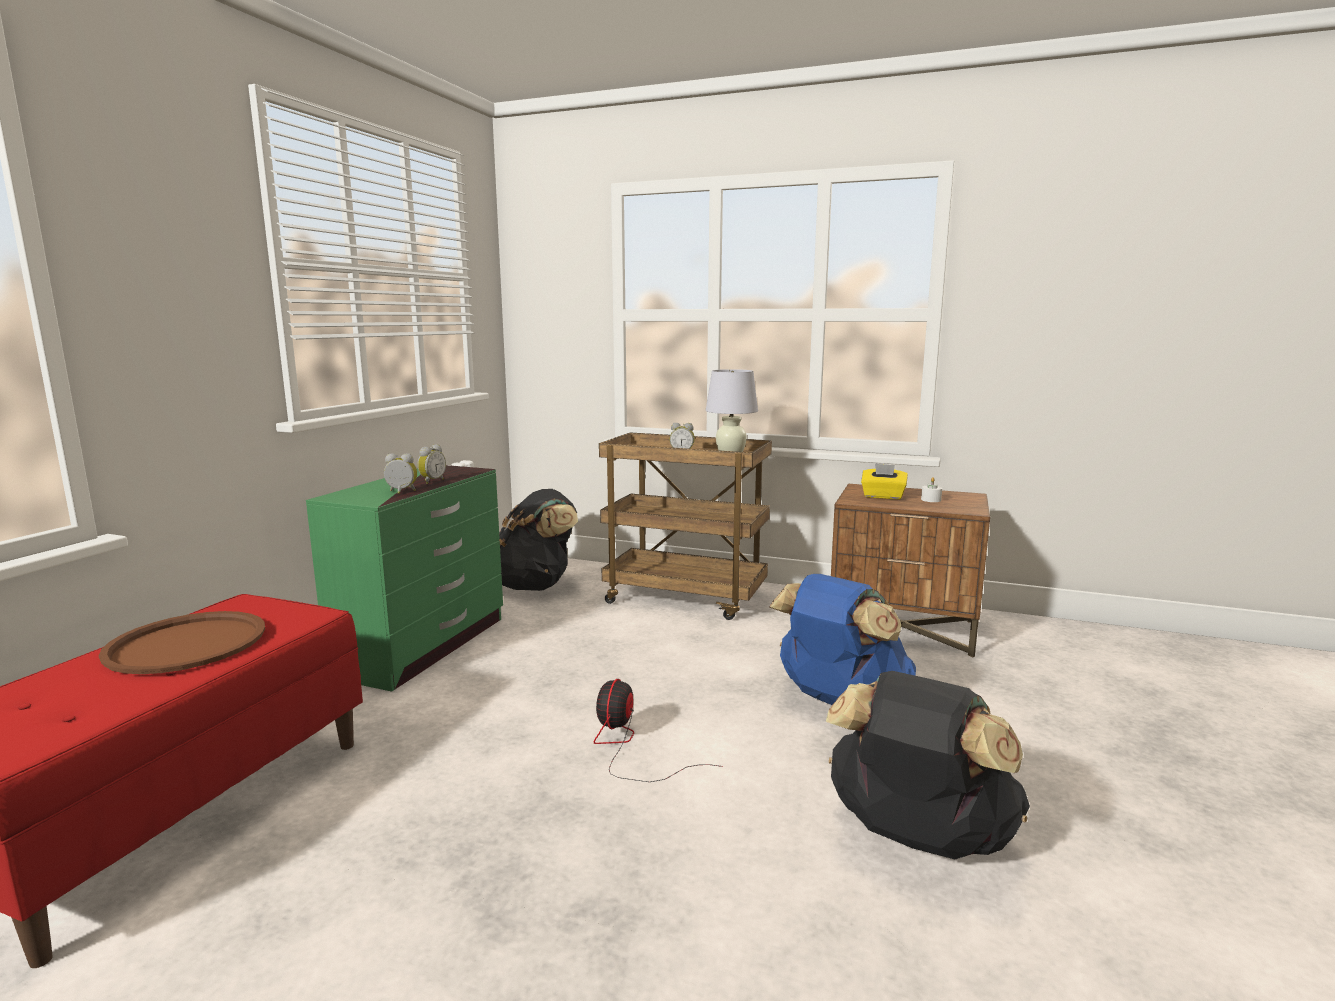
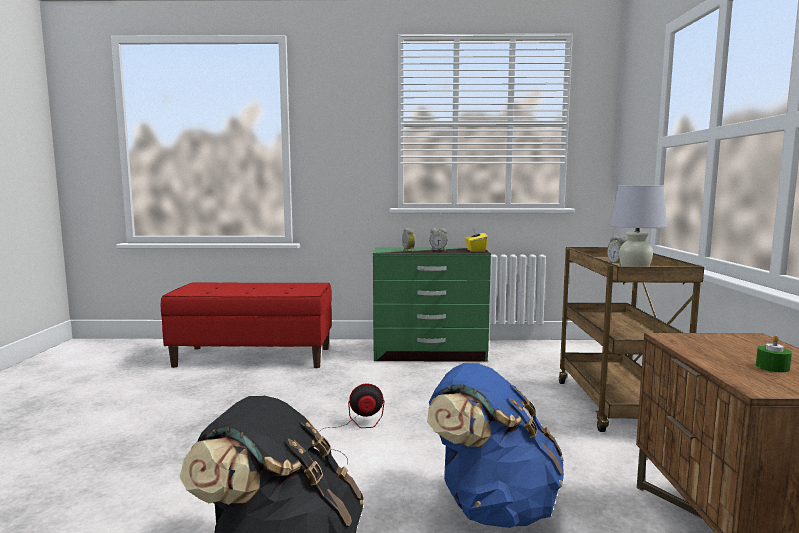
camera: 70 degrees right, 5 degrees down
(186, 644) = (270, 287): brown tray -> none
(535, 585) = (553, 357): black backpack -> none
(883, 496) = (728, 347): yellow tissue box -> yellow tissue box (475, 250)
(931, 500) = (772, 367): white candle -> green candle

